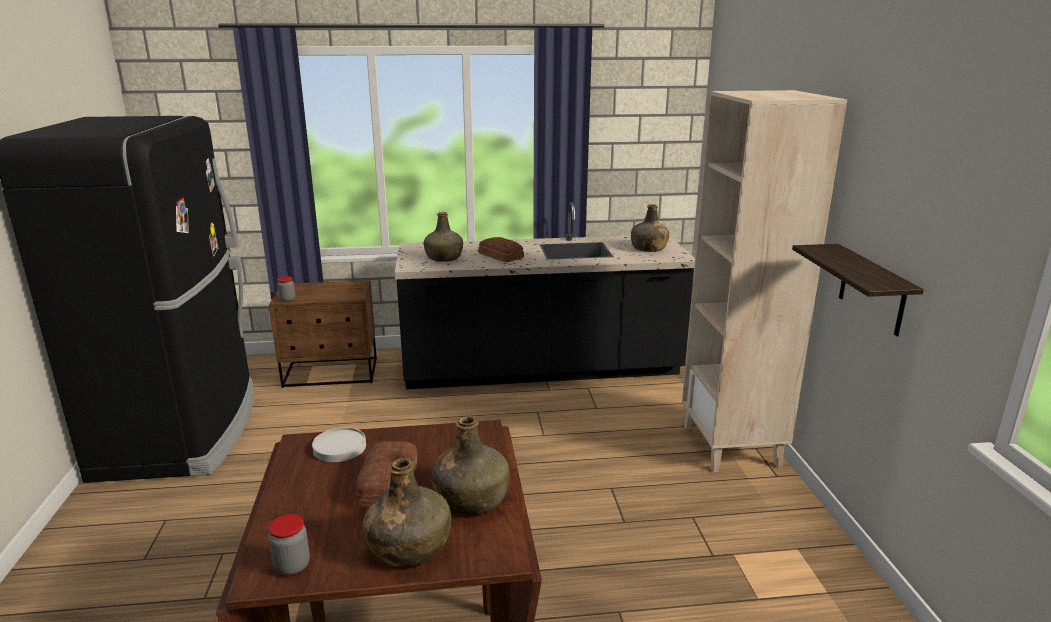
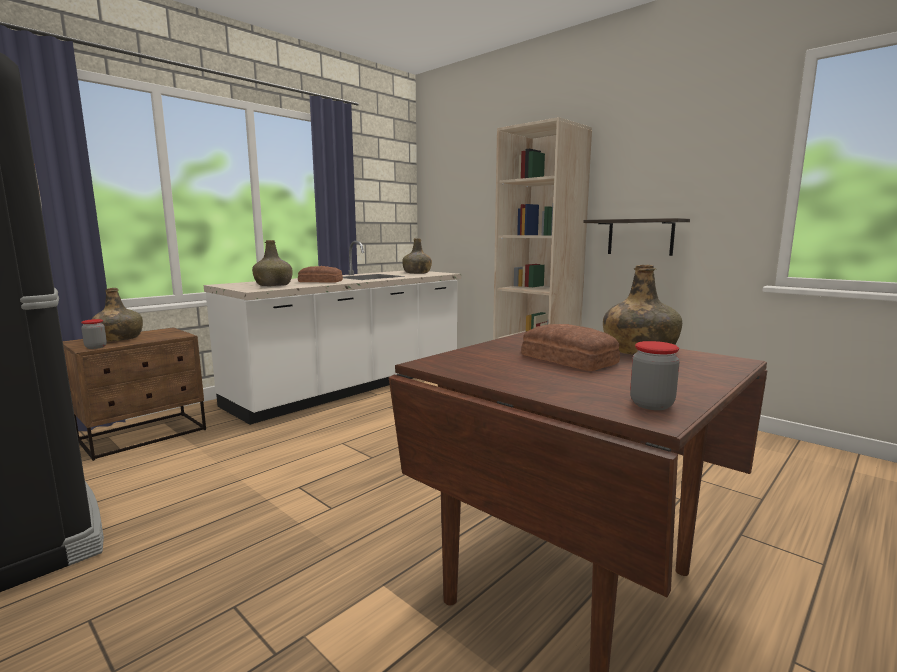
camera: 40 degrees left, 10 degrees down
(340, 447) = (472, 357): white plate -> none
(409, 547) = (682, 373): green bottle -> green bottle (119, 339)
(541, 369) = (352, 386): black counter -> white counter

